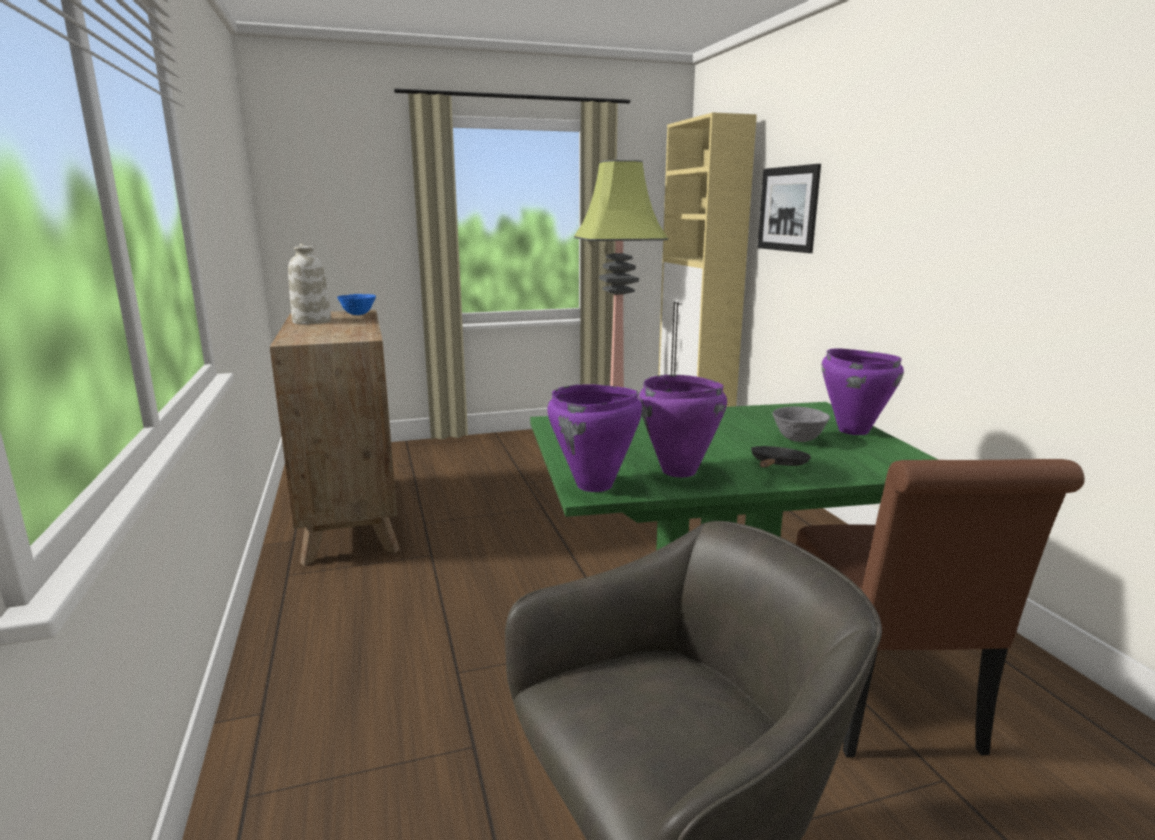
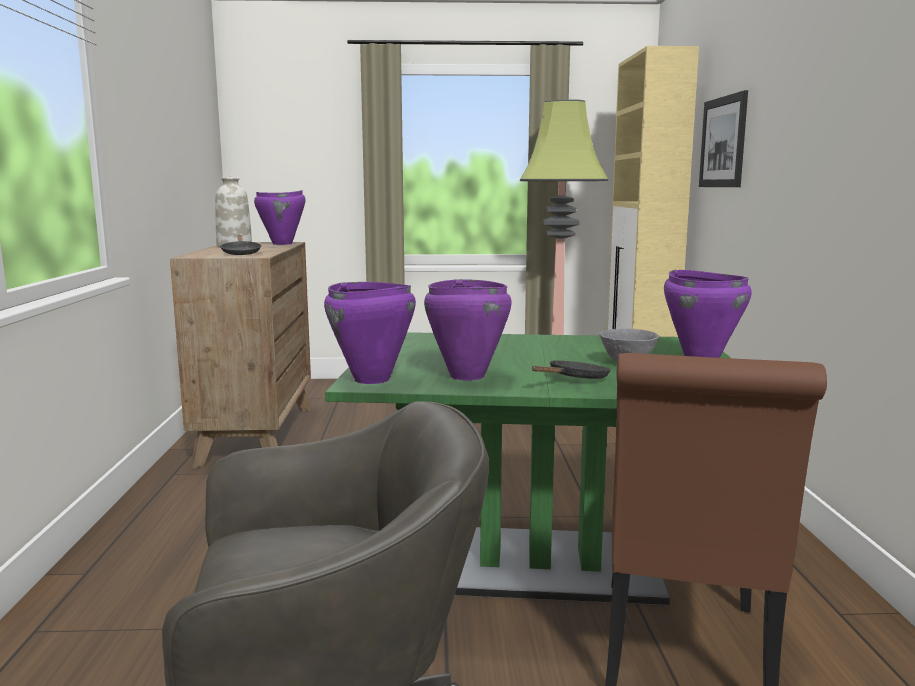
camera: 15 degrees right, 5 degrees down
(338, 333) = (241, 253): none -> black frying pan
(358, 314) = (282, 244): blue bowl -> purple cooking pot

